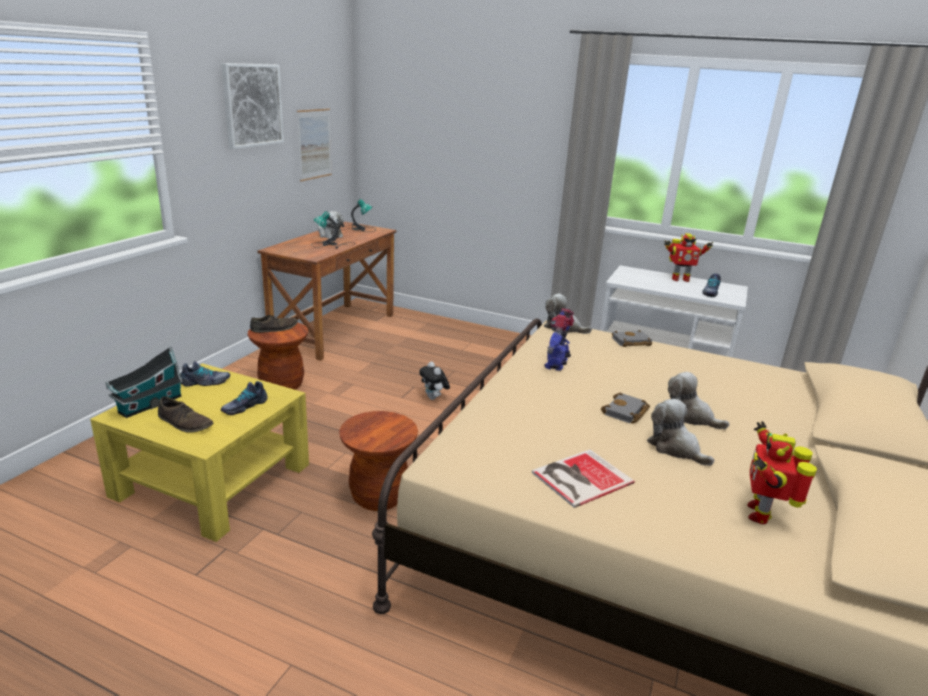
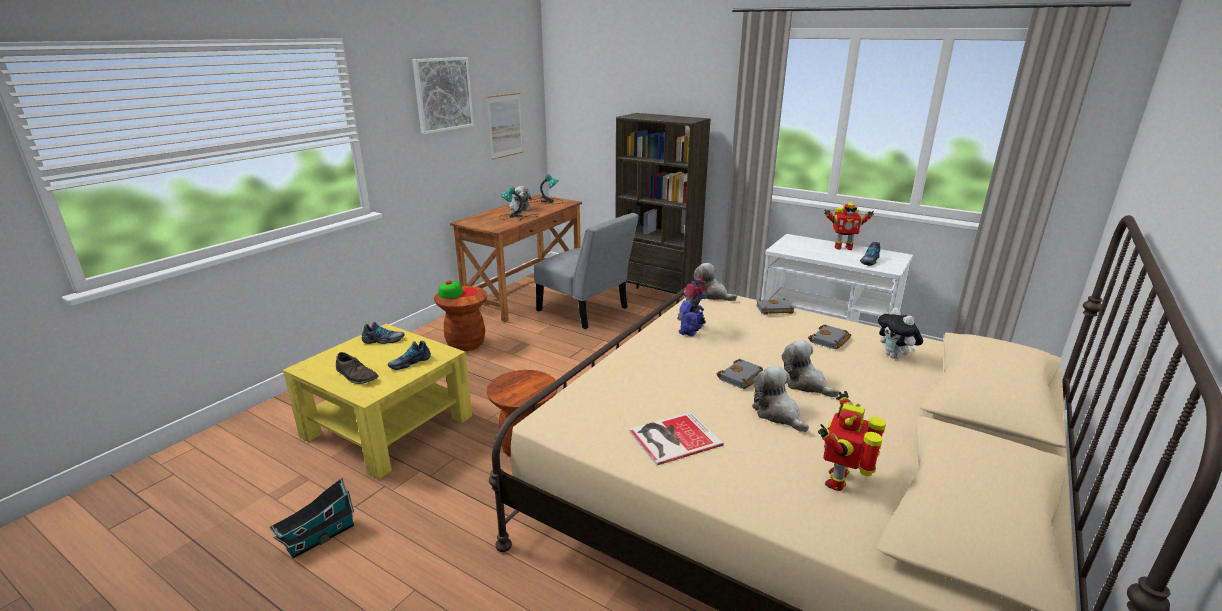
camera: 10 degrees right, 0 degrees up
(148, 405) = (331, 359): toy house -> toy house (318, 538)
(274, 328) = (458, 293): brown shoe -> cap
(406, 347) = (586, 311): none -> grey chair
(434, 398) = (599, 359): plush toy -> plush toy (895, 356)
(478, 333) = (657, 298): none -> brown bookcase
(697, 372) = (830, 341): none -> grey book

